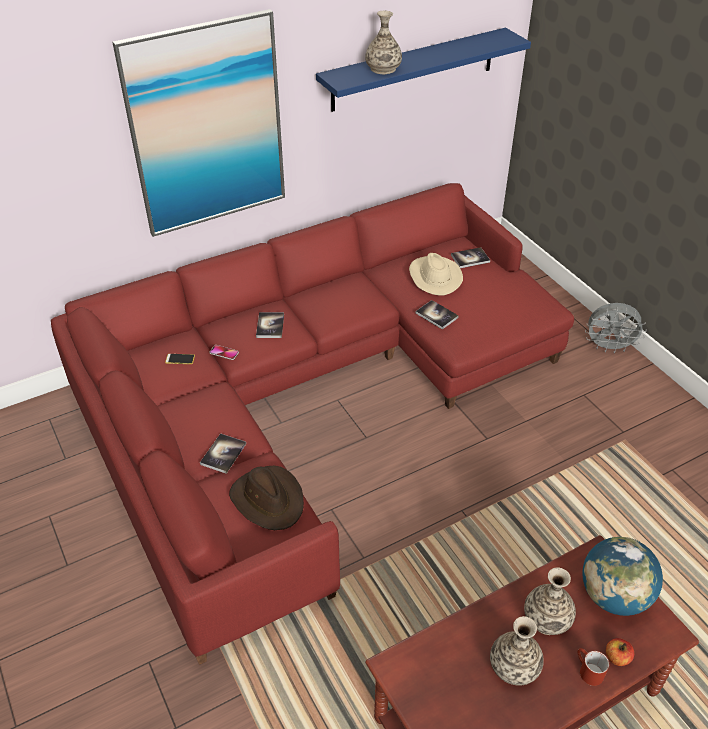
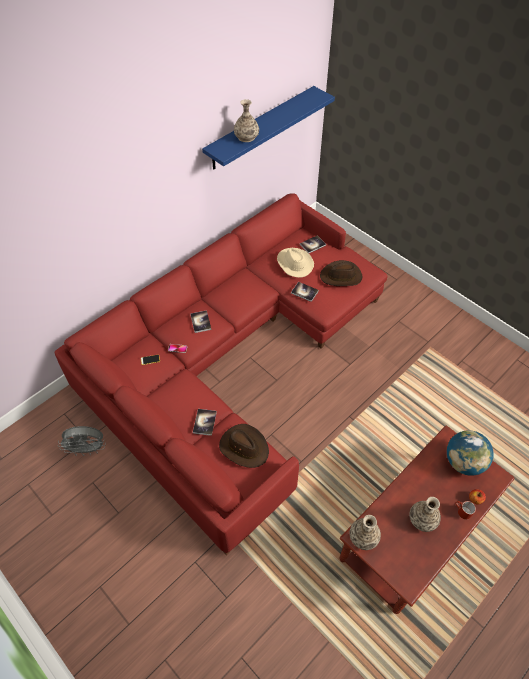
camera: 15 degrees left, 10 degrees up
(207, 126) = (138, 202): picture -> none
(499, 305) = (341, 276): none -> brown hat
(546, 619) = (431, 485): vase -> vase (363, 537)
(609, 347) = (405, 284): grey fan -> grey fan (88, 449)

